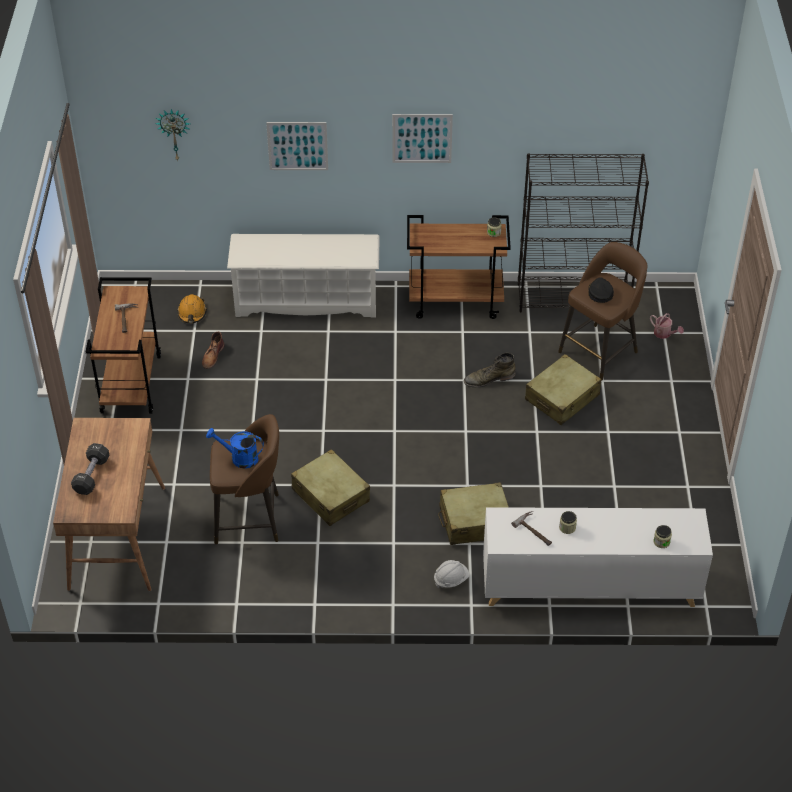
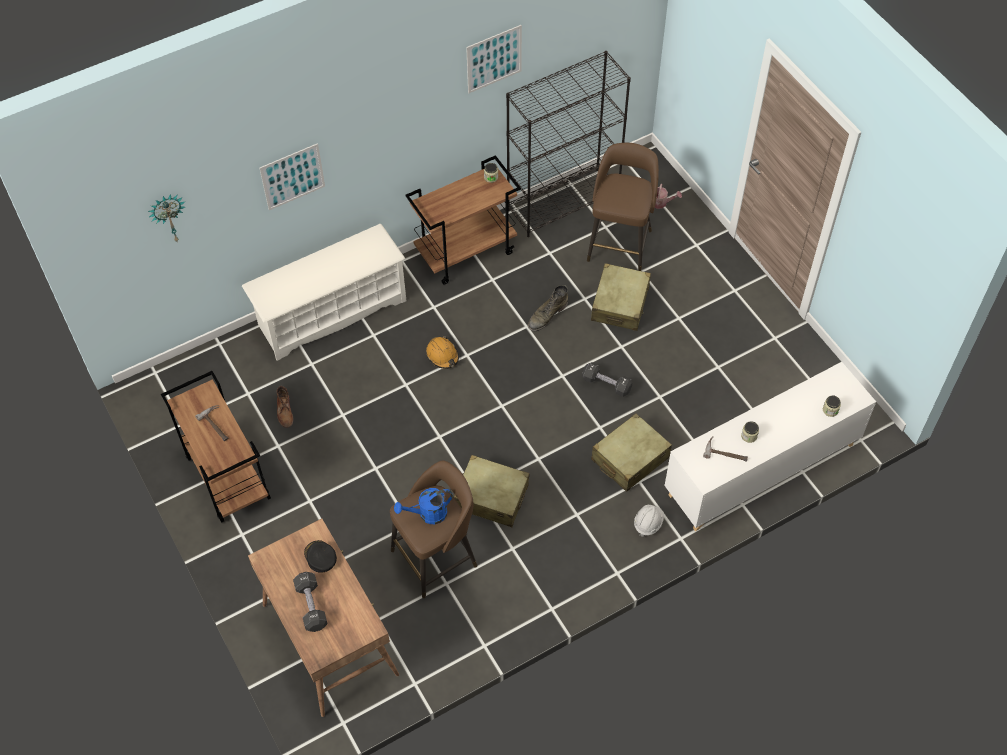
camera: 30 degrees left, 10 degrees up
(192, 313) = (233, 376): orange hard hat -> orange hard hat (442, 355)
(422, 138) = (409, 119): picture -> picture (494, 59)
(500, 455) = (606, 384): none -> black dumbbell
(600, 293) = (621, 196): black cap -> black cap (320, 557)

